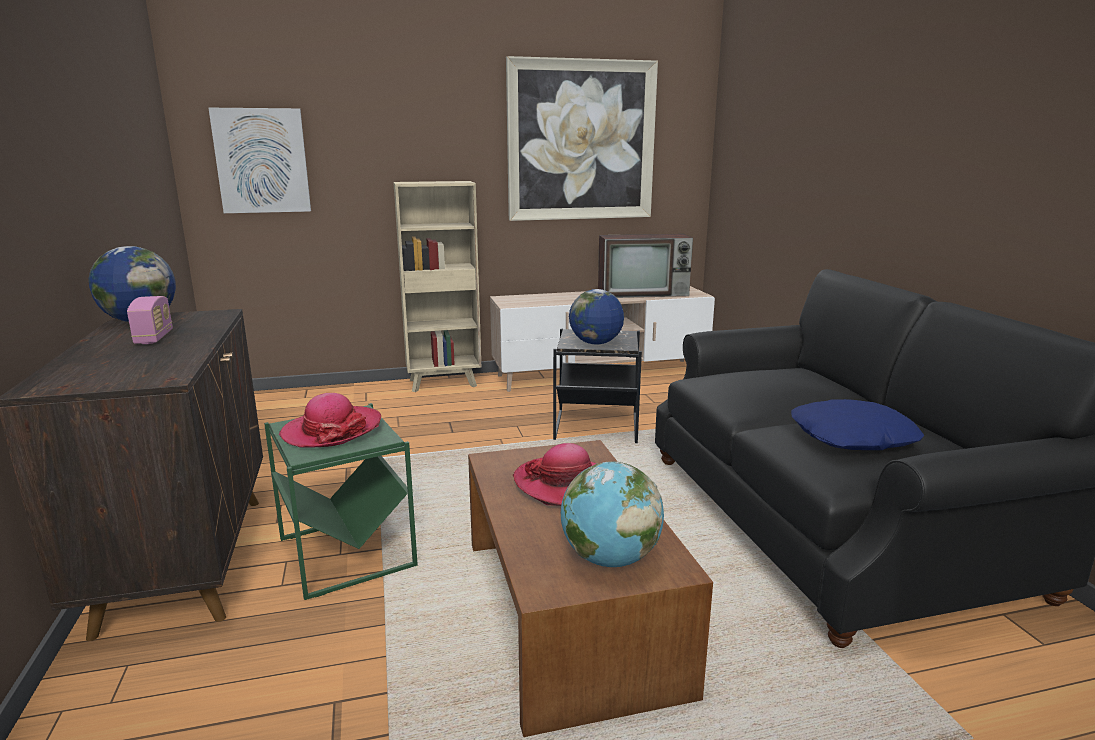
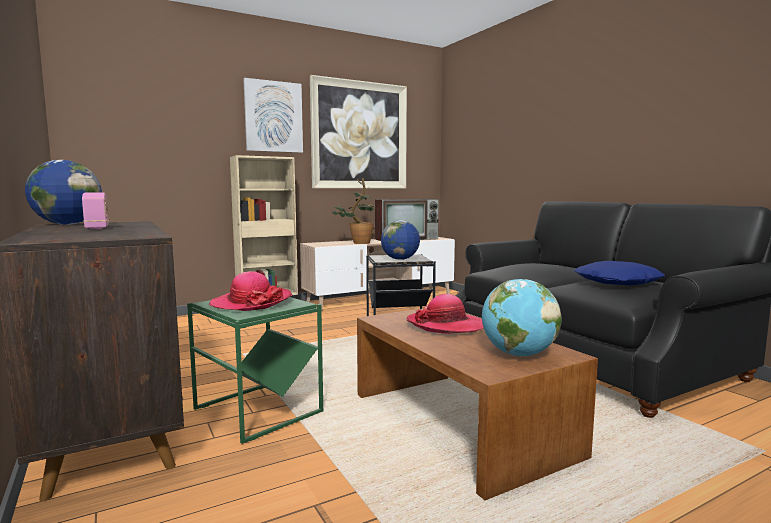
camera: 15 degrees left, 10 degrees down
(262, 161) = (126, 136): picture -> picture (273, 117)
(565, 301) = (357, 243): none -> potted plant

